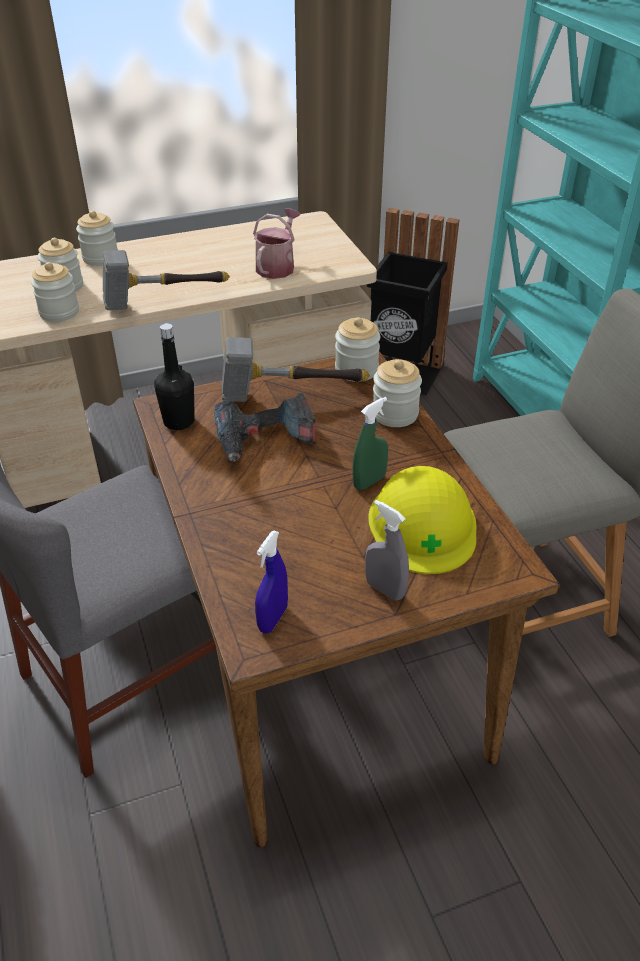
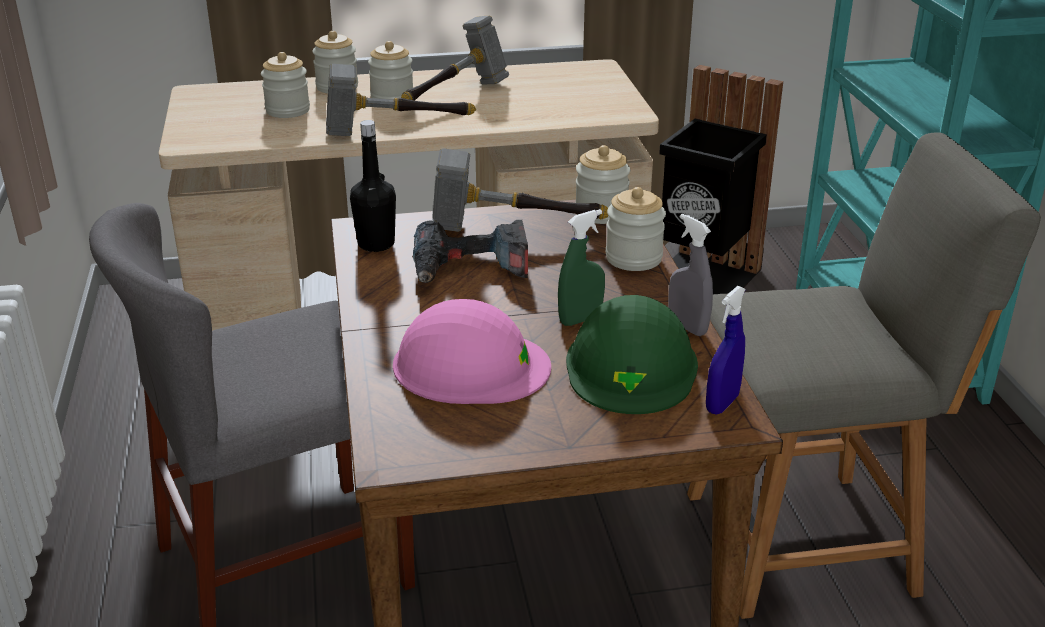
camera: 10 degrees right, 10 degrees down
(59, 312) = (274, 133): jar -> jar (392, 98)
(204, 259) = (456, 96): none -> hammer
(273, 619) = (423, 435): blue spray bottle -> blue spray bottle (722, 404)
(277, 266) = (539, 108): watering can -> none
(292, 540) = (470, 365): none -> pink hard hat
(384, 589) = (564, 422): grey spray bottle -> grey spray bottle (687, 327)
(422, 524) = (631, 366): yellow hard hat -> green hard hat

